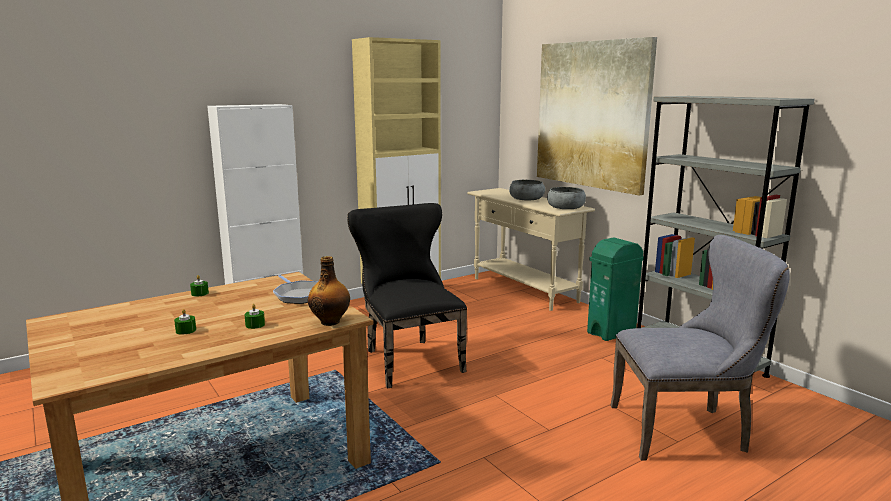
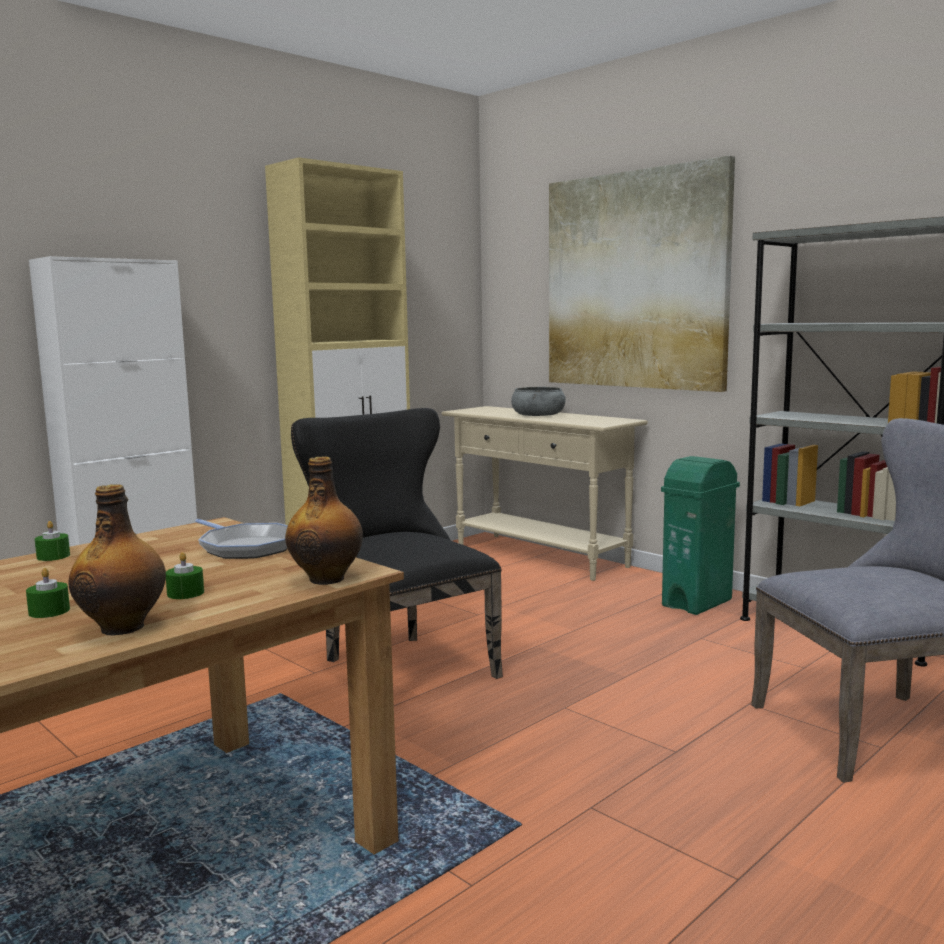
camera: 10 degrees left, 5 degrees down
(217, 344) = (124, 627): none -> bottle
(565, 207) = (604, 420): grey bowl -> none

